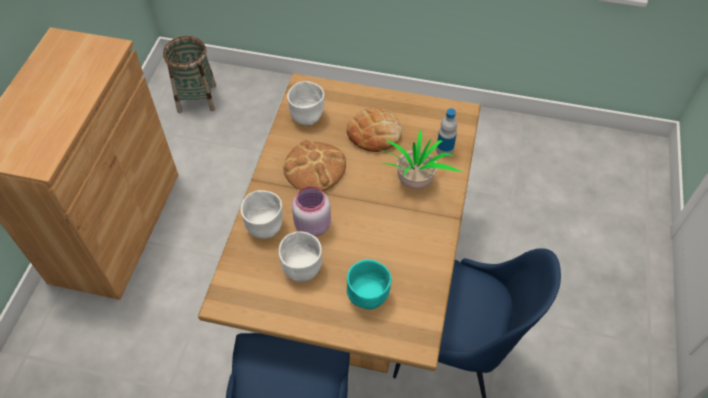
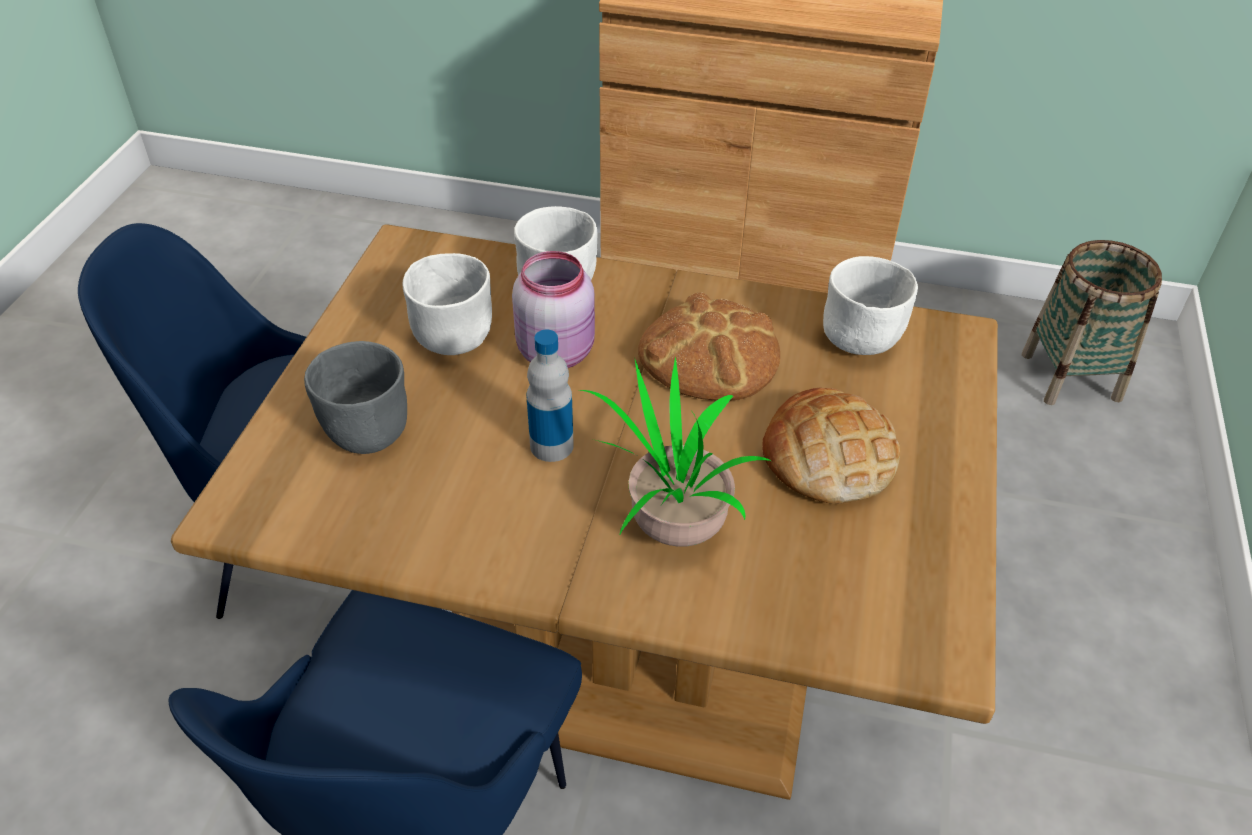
camera: 90 degrees right, 10 degrees down
(368, 297) = (366, 434): turquoise bowl -> grey bowl
(444, 150) = (789, 600): bottle -> bottle (551, 445)

